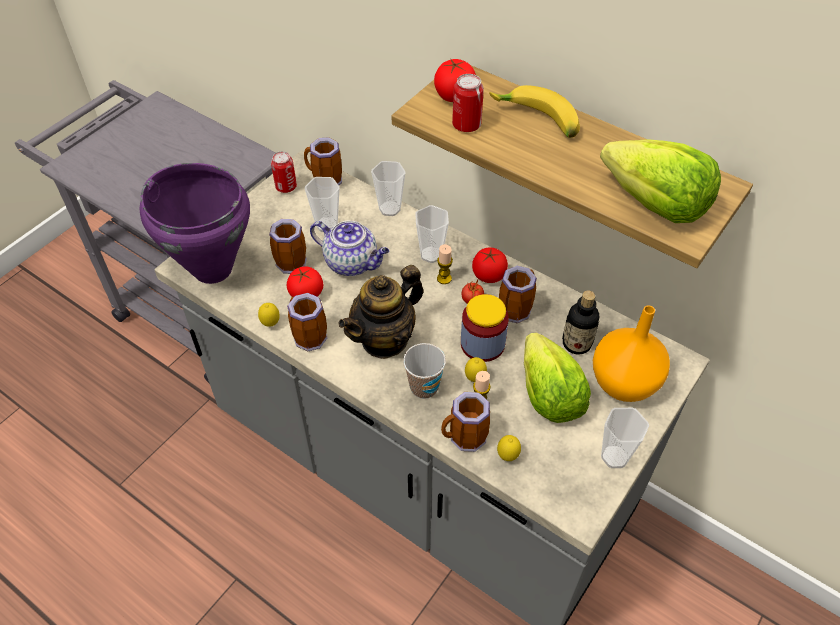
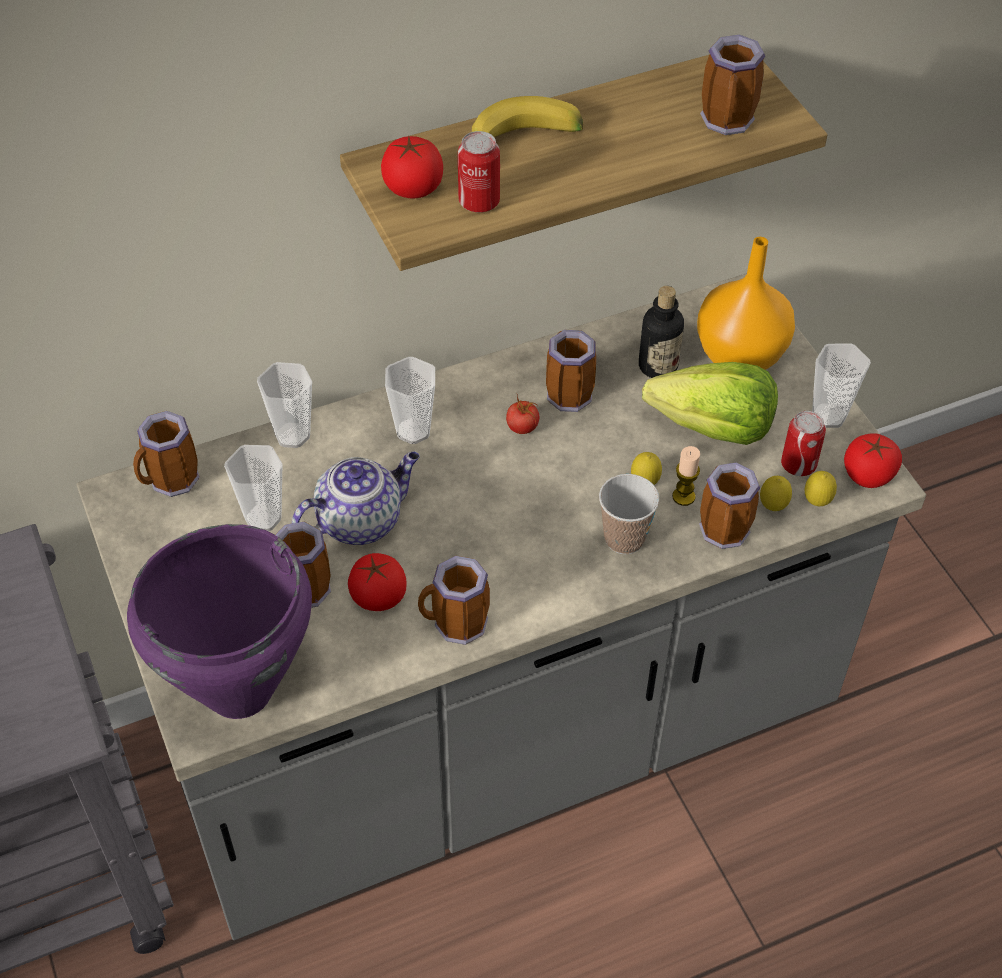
camera: 60 degrees left, 0 degrees up
(271, 324) = (401, 659): lemon -> lemon (816, 502)
(286, 187) = (142, 533): can -> can (798, 464)
(385, 339) = (520, 544): teapot -> none
(444, 278) = (465, 437): candle -> none
(482, 344) = (597, 451): jar -> none
(489, 275) = (493, 391): tomato -> tomato (868, 475)
(654, 204) = (728, 123): lettuce -> mug

